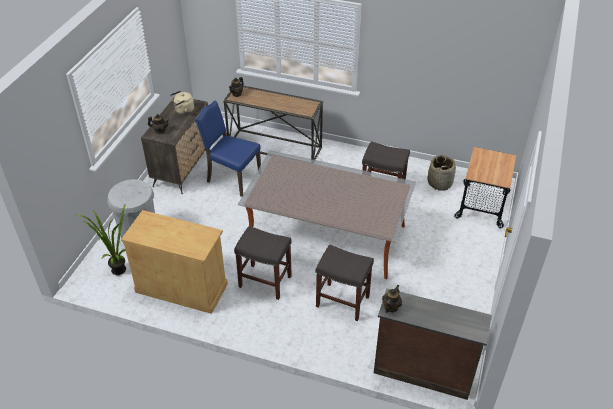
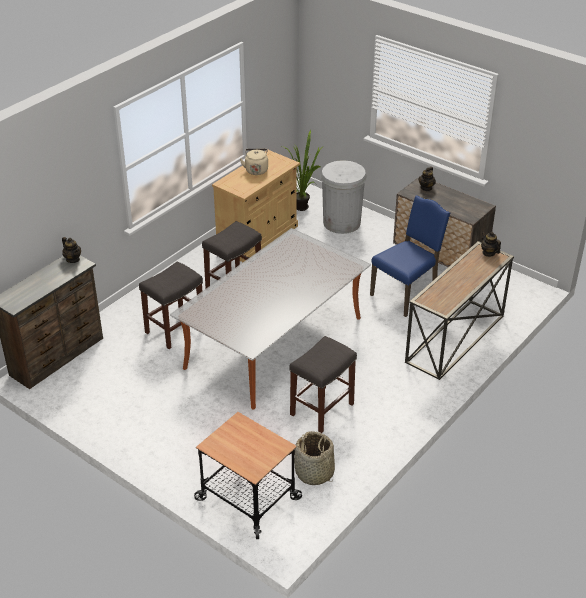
camera: 110 degrees right, 5 degrees down
(183, 110) = (460, 206): beige kettle -> beige kettle (256, 170)

